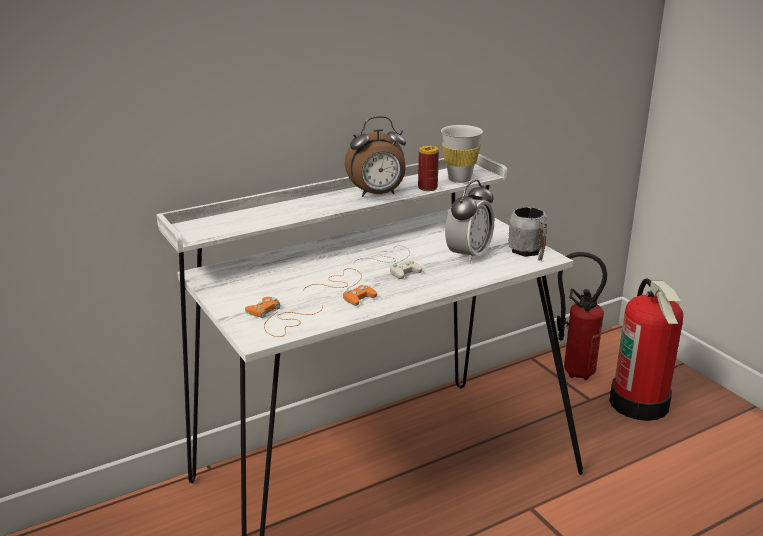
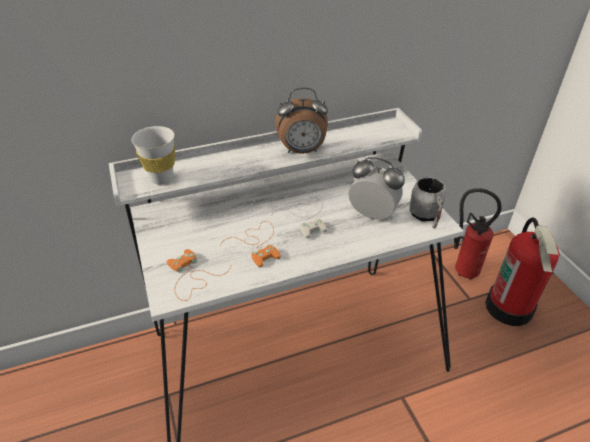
camera: 10 degrees right, 15 degrees up
(427, 187) = (347, 146): can -> none
(459, 179) = (378, 138): white cup -> white cup (162, 178)
(468, 255) = (372, 214): alarm clock -> alarm clock turned 105 degrees counterclockwise

